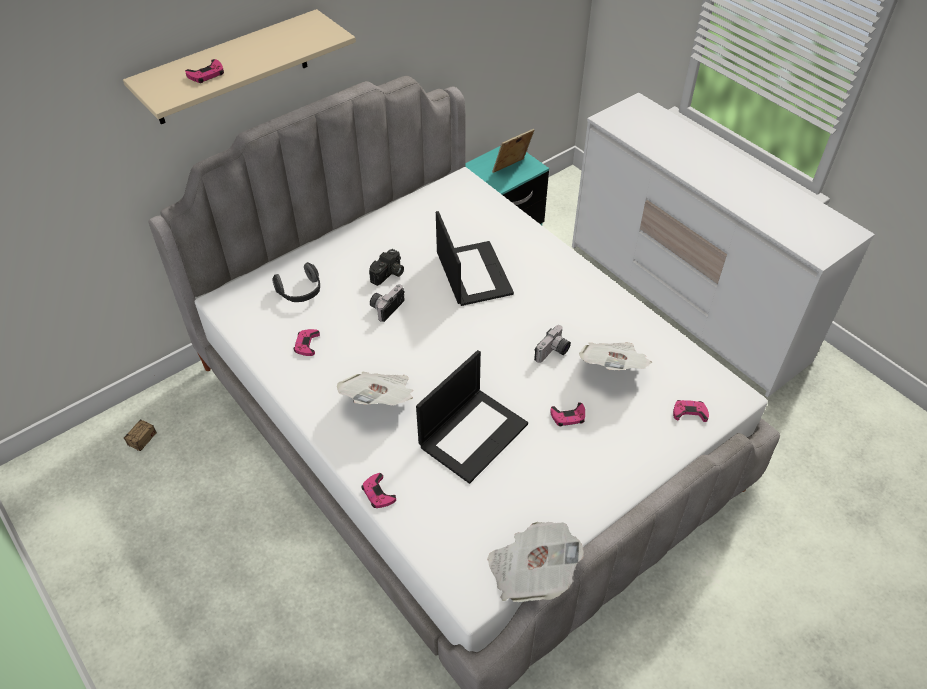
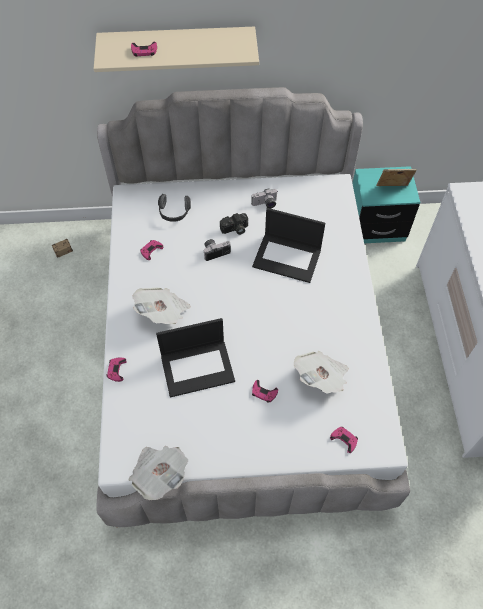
camera: 35 degrees right, 10 degrees up
(472, 273) = (288, 257): laptop -> laptop turned 90 degrees clockwise
(553, 352) = (292, 343): camera -> camera (265, 204)

